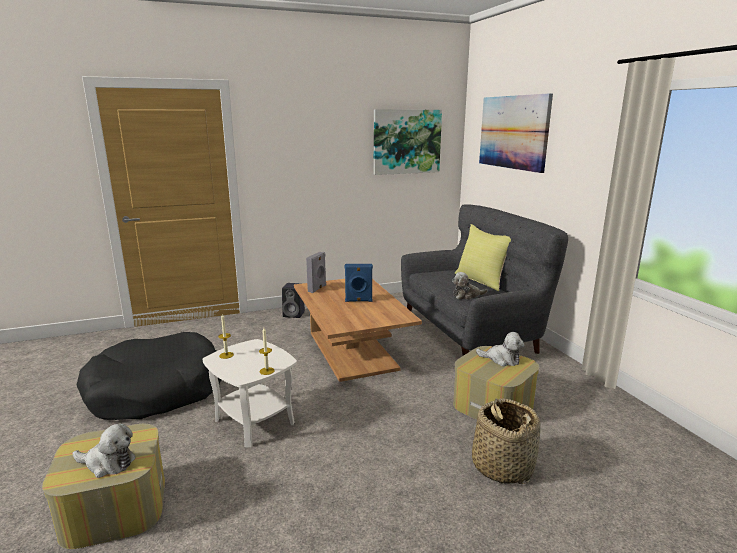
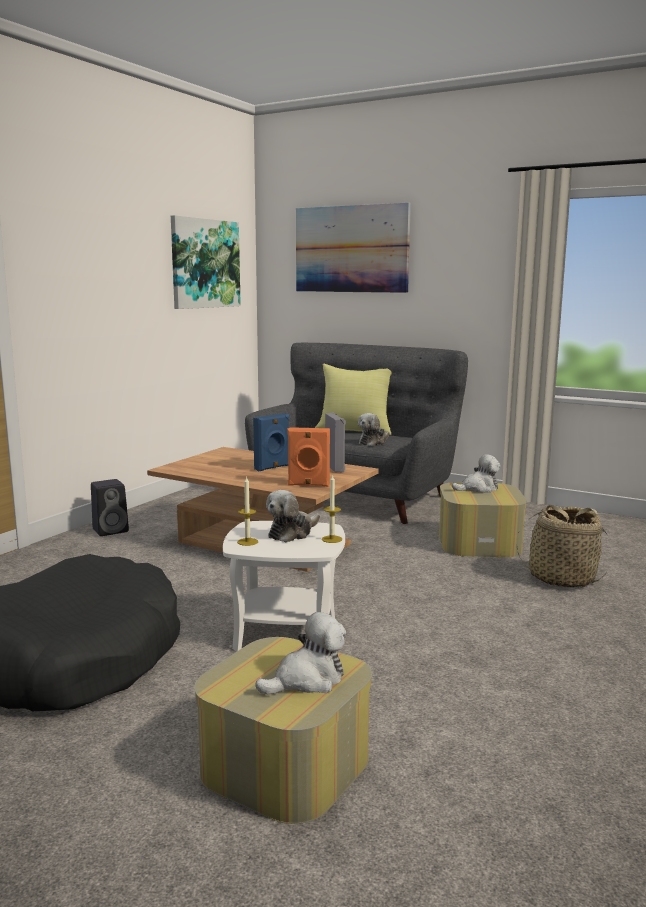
camera: 40 degrees left, 5 degrees down
(259, 357) = (292, 533): none -> plush toy
(317, 289) = (192, 468): grey speaker -> grey speaker (335, 467)
(347, 322) = (308, 485): none -> orange speaker

